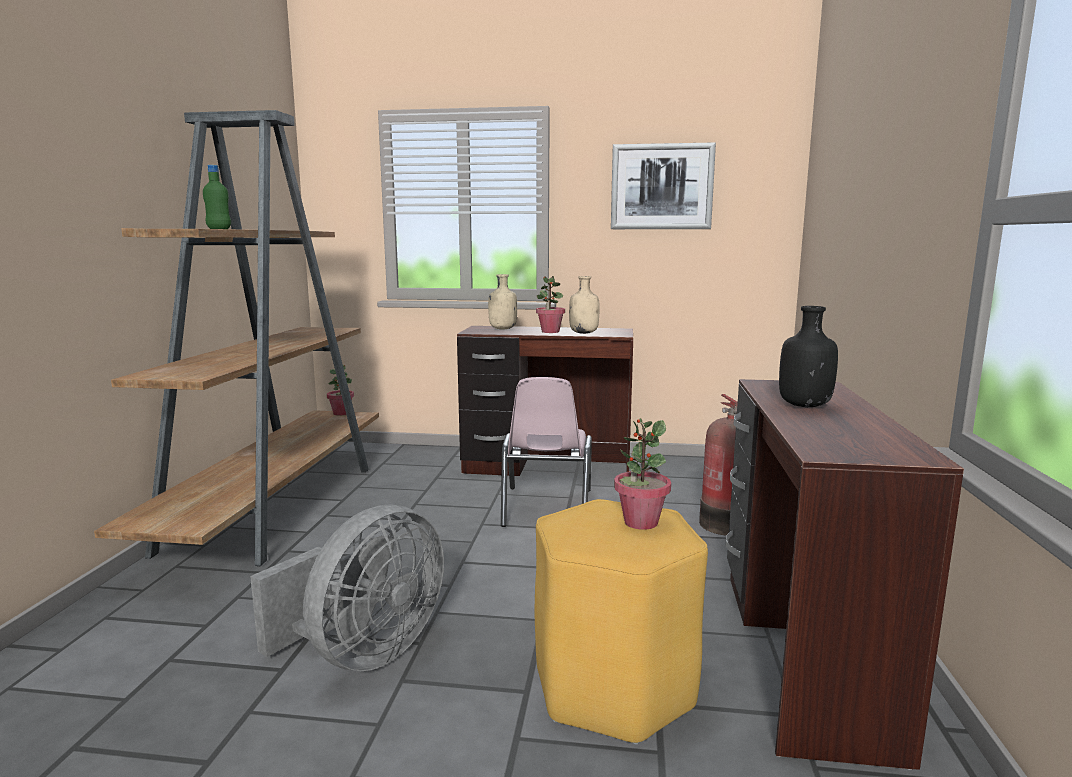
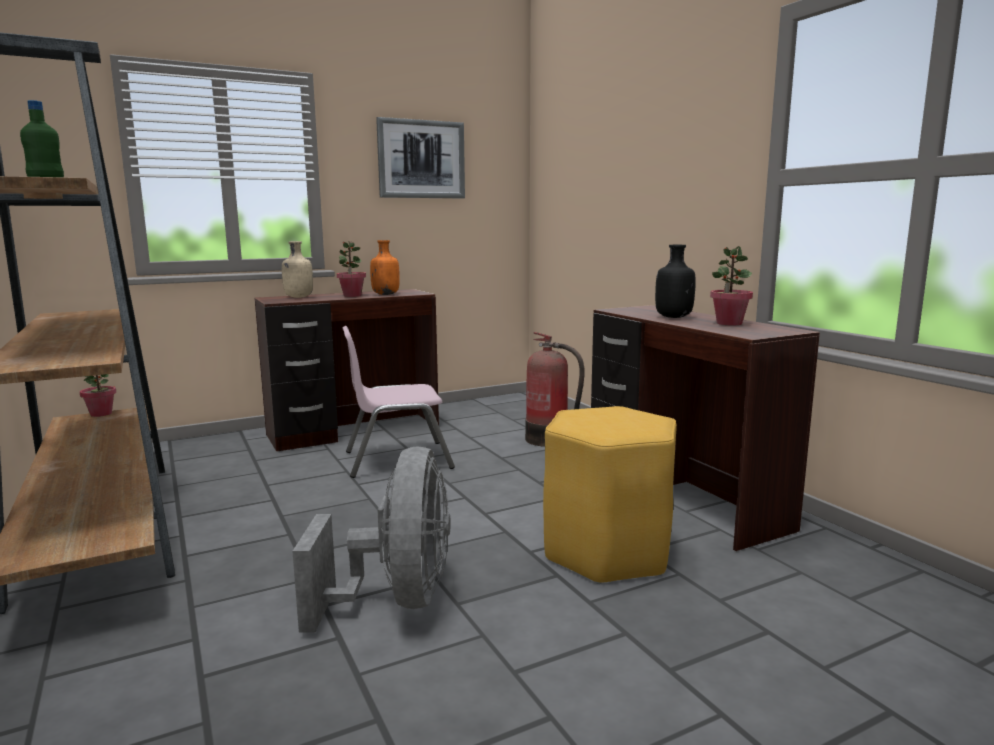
camera: 35 degrees left, 0 degrees up
(546, 508) = (397, 459): pink chair -> pink chair turned 105 degrees clockwise
(584, 333) = (386, 294): beige bottle -> orange bottle
(640, 522) = (618, 415): potted plant -> potted plant (729, 323)

